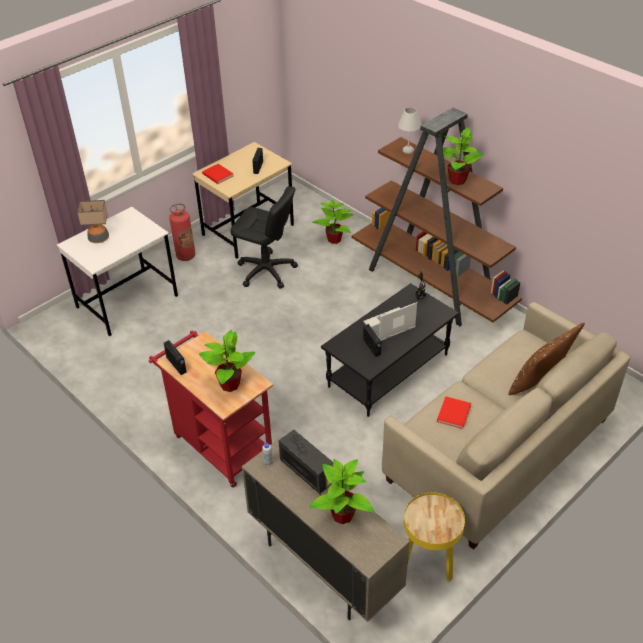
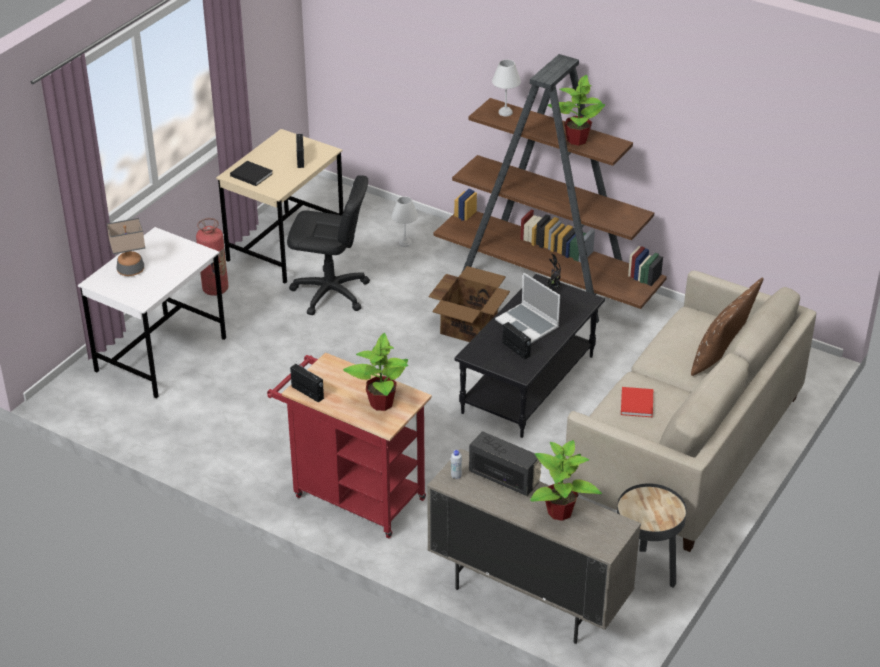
camera: 15 degrees left, 5 degrees down
(217, 174) = (250, 174): red book -> black book
(335, 239) = (405, 243): potted plant -> white table lamp
(359, 314) = (469, 327): none -> cardboard box
(389, 326) = (528, 324): laptop -> laptop turned 90 degrees counterclockwise
(429, 562) = (644, 573): yellow side table -> black side table

